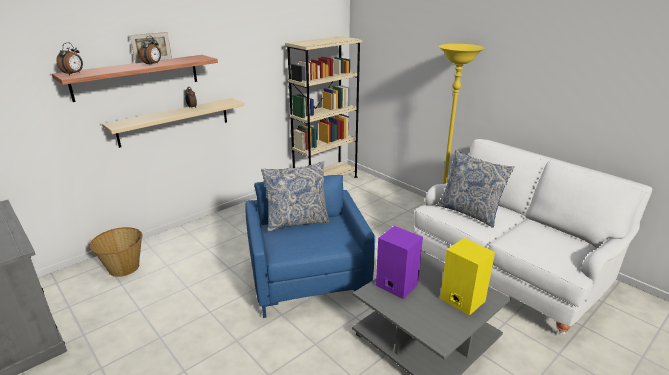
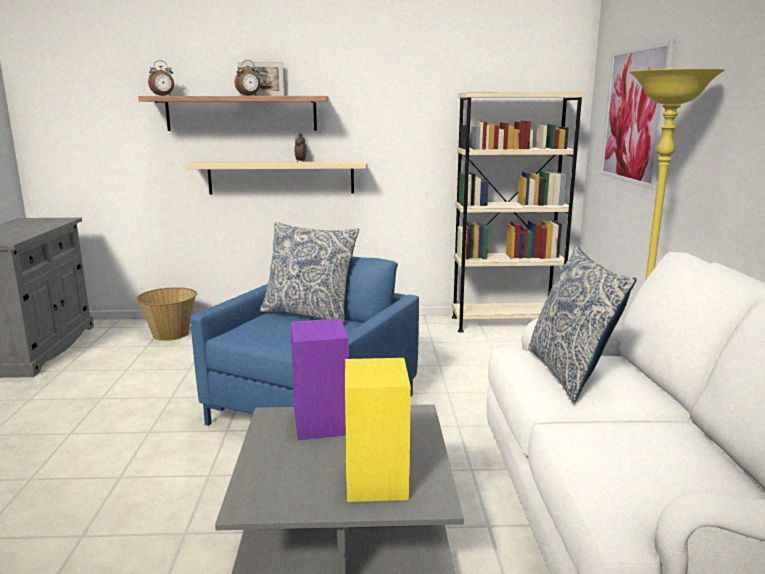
camera: 40 degrees right, 10 degrees down
(398, 55) = (634, 116): none -> picture

